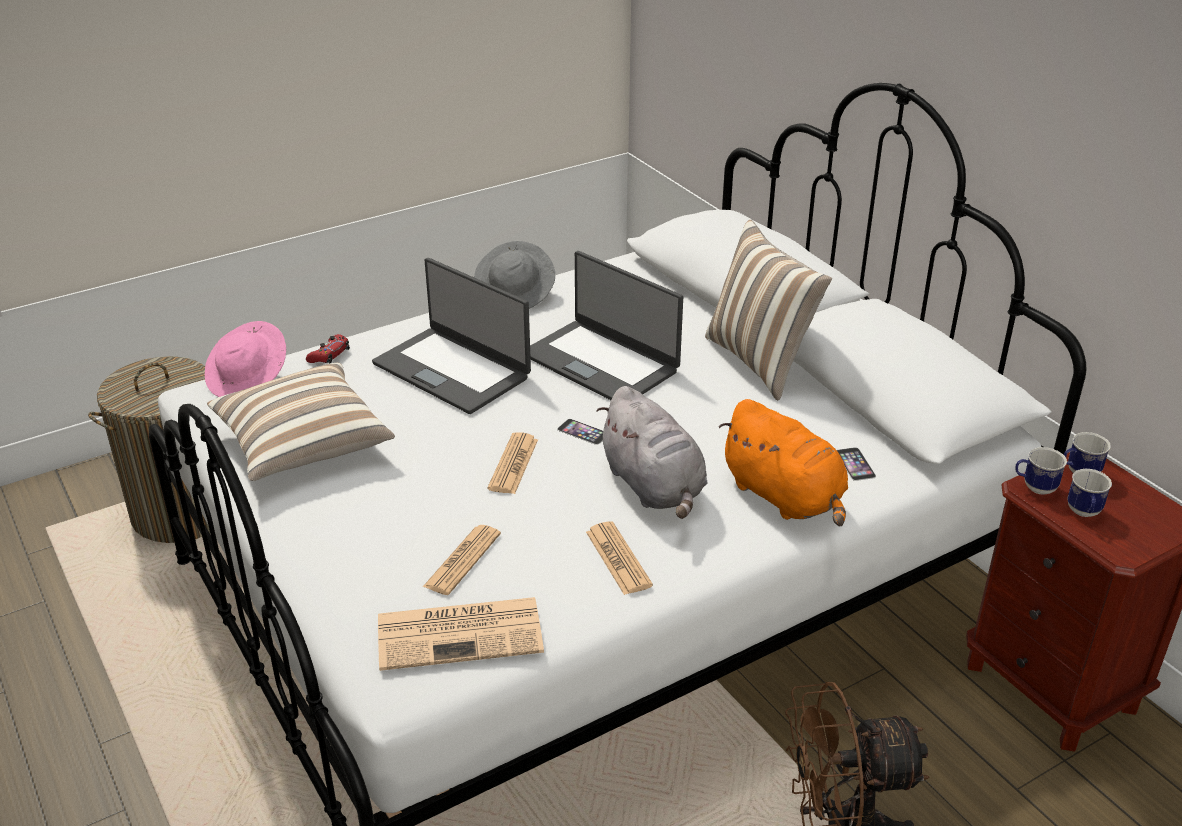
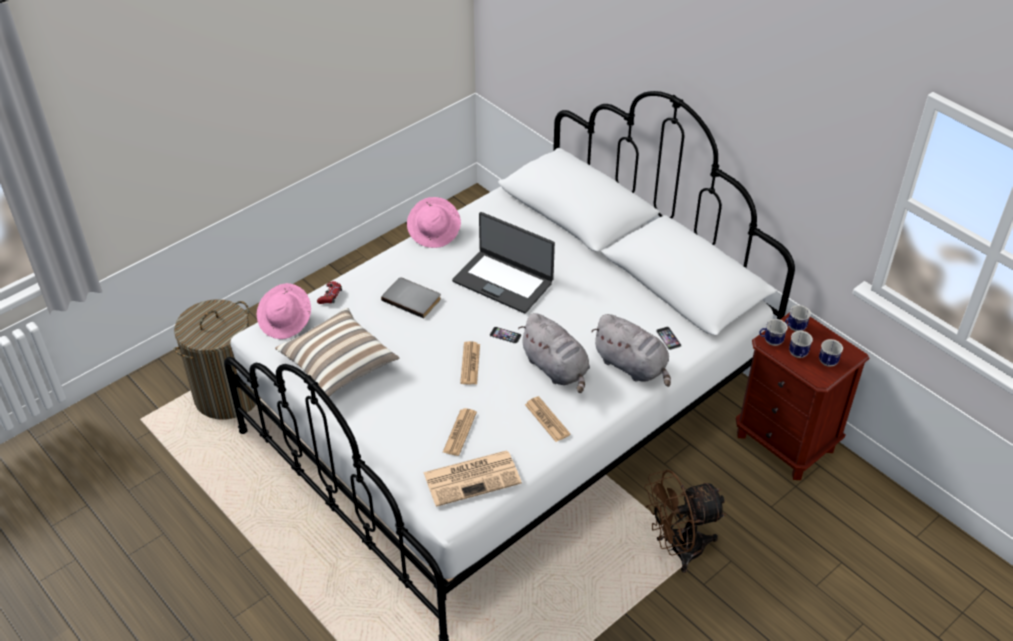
camera: 10 degrees left, 10 degrees up
(453, 370) = (412, 298): laptop -> grey book
(516, 294) = (434, 232): grey hat -> pink hat
(760, 361) = (601, 269): pillow -> none
(785, 497) = (632, 366): orange plush toy -> grey plush toy
(1137, 532) = (827, 364): none -> mug

